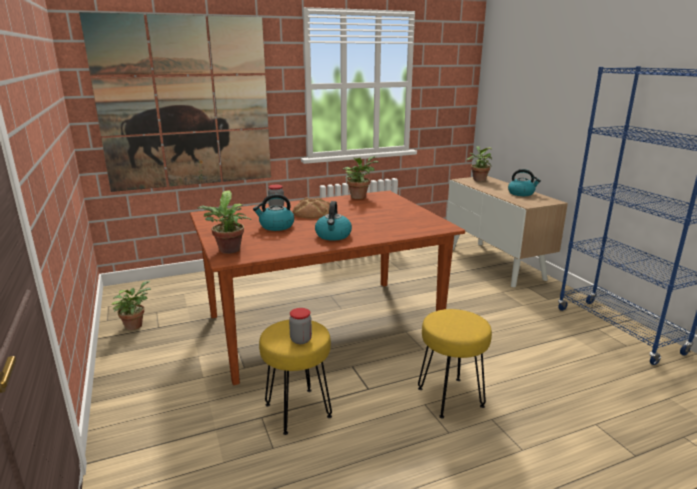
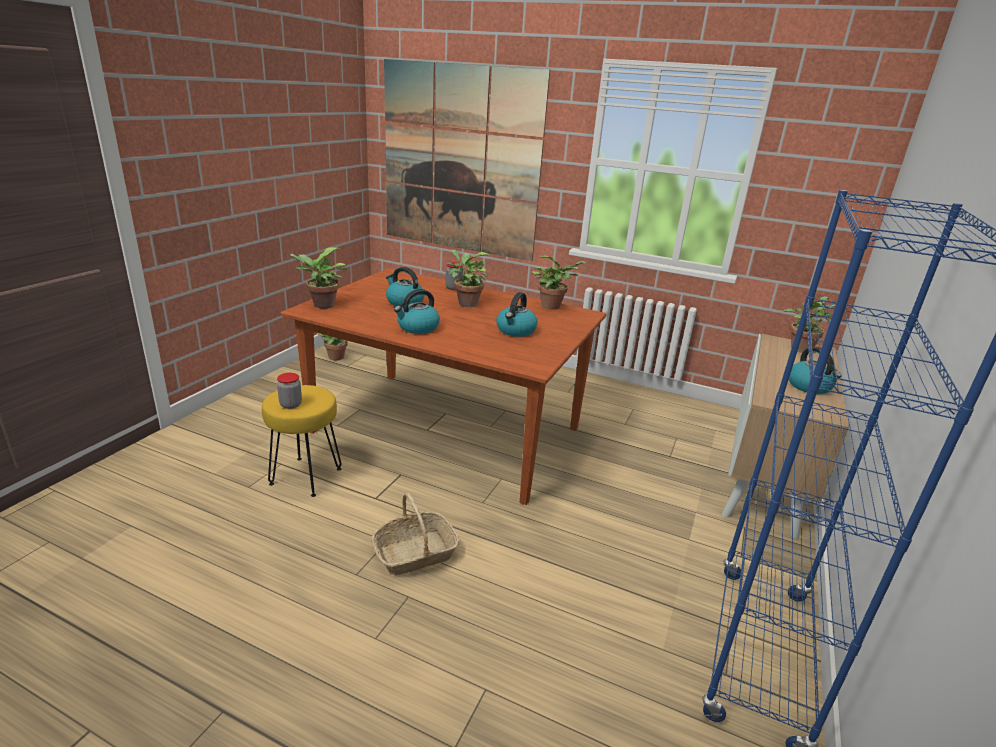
camera: 45 degrees right, 5 degrees up
(312, 212) = (465, 303): bread -> potted plant
(383, 215) = (516, 331): none -> kettle
(450, 398) = (415, 553): yellow stool -> basket

